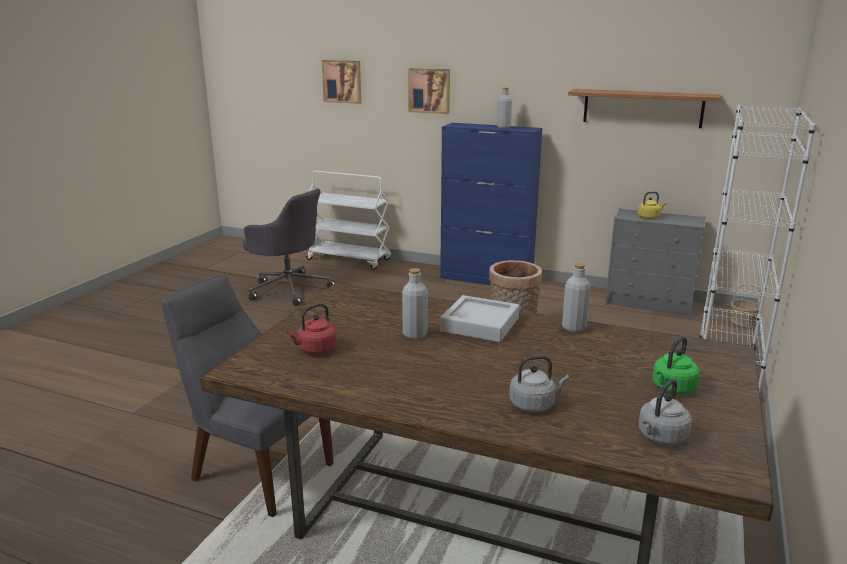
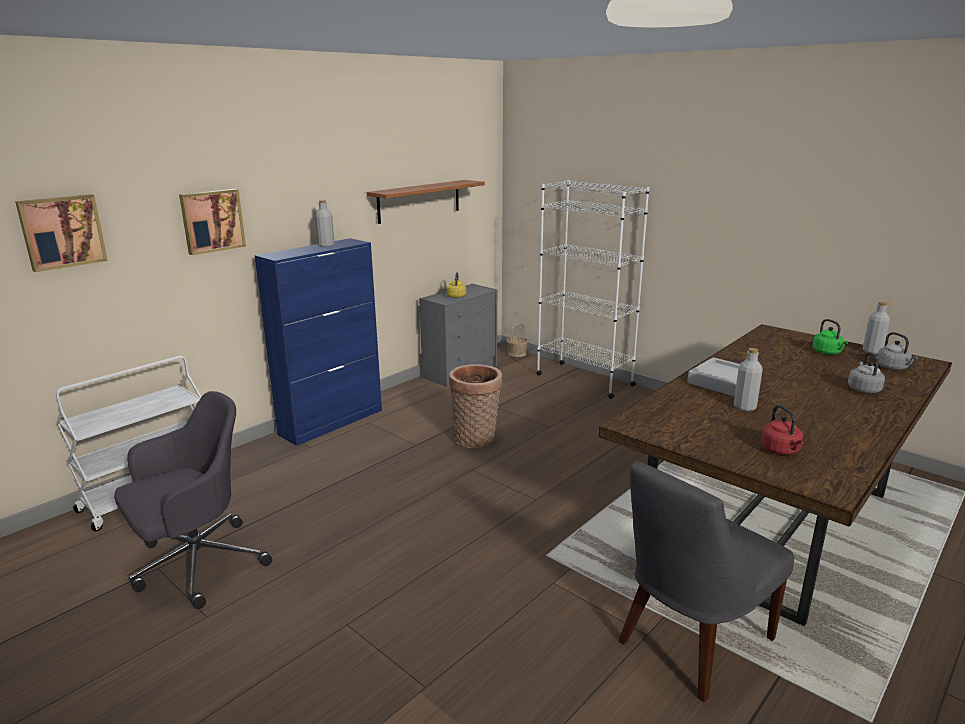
camera: 70 degrees left, 0 degrees up
(574, 328) = (732, 357): grey bottle -> grey bottle (872, 351)

